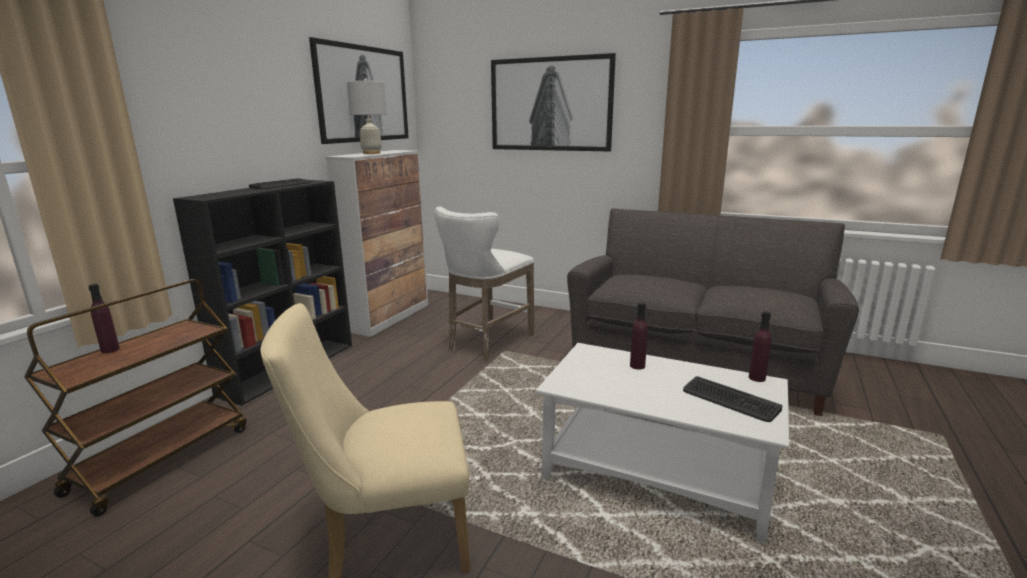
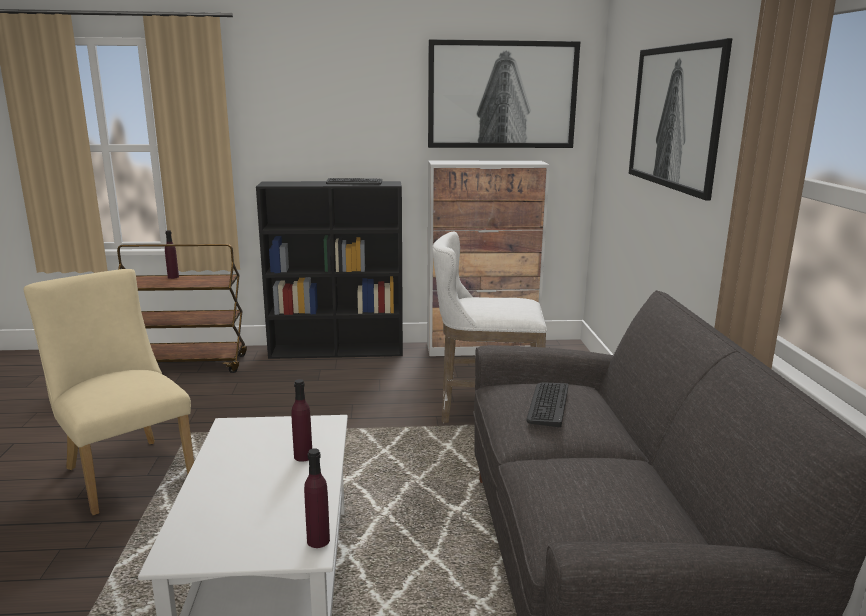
camera: 60 degrees right, 0 degrees up
(371, 153) = (479, 162): white table lamp -> none
(730, 400) = (240, 525): keyboard -> keyboard (548, 404)

